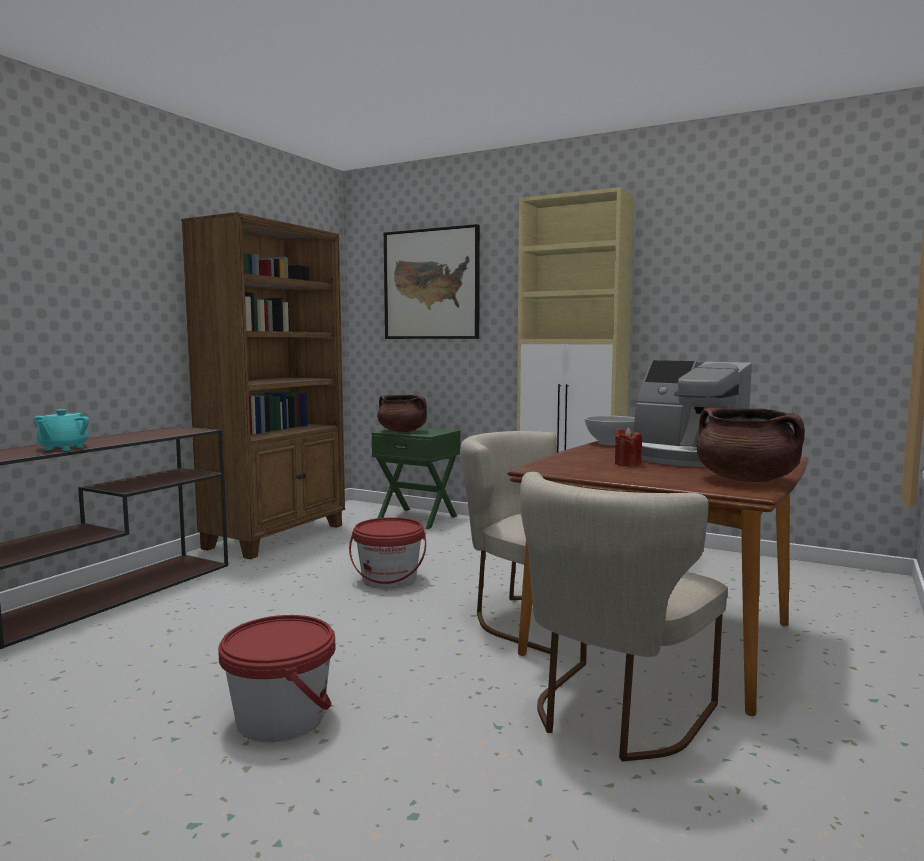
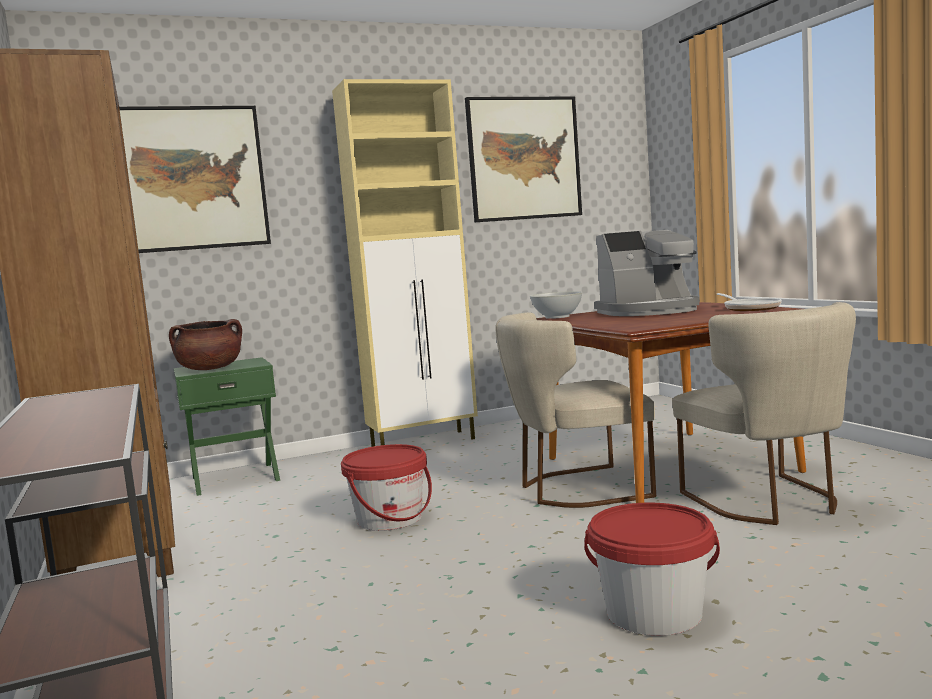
camera: 50 degrees left, 0 degrees up
(63, 448) = (90, 430): turquoise teapot -> none
(627, 464) = (654, 317): red candle -> none
(738, 263) = (524, 158): none -> picture
(746, 480) = (750, 308): brown cooking pot -> frying pan

